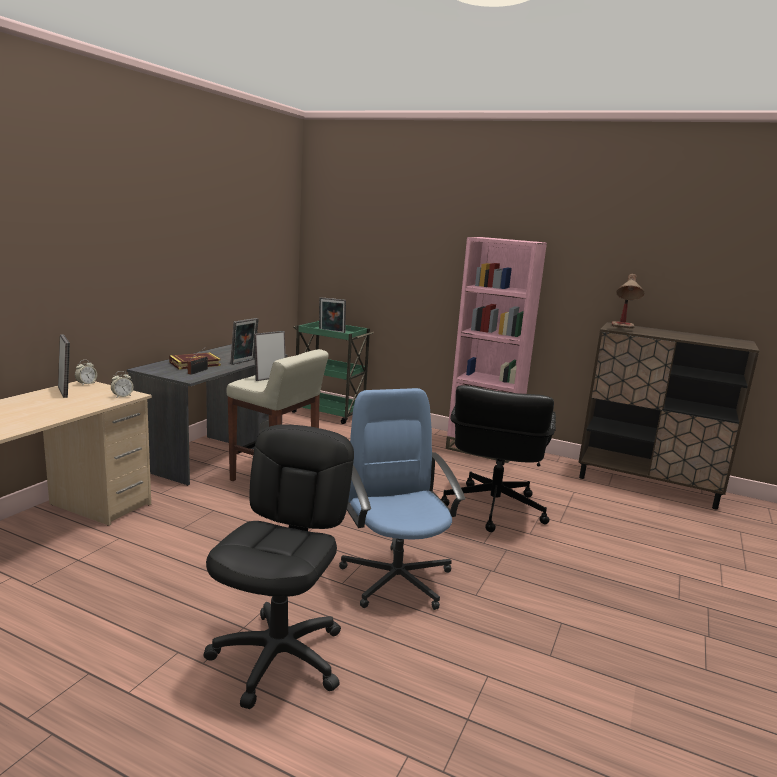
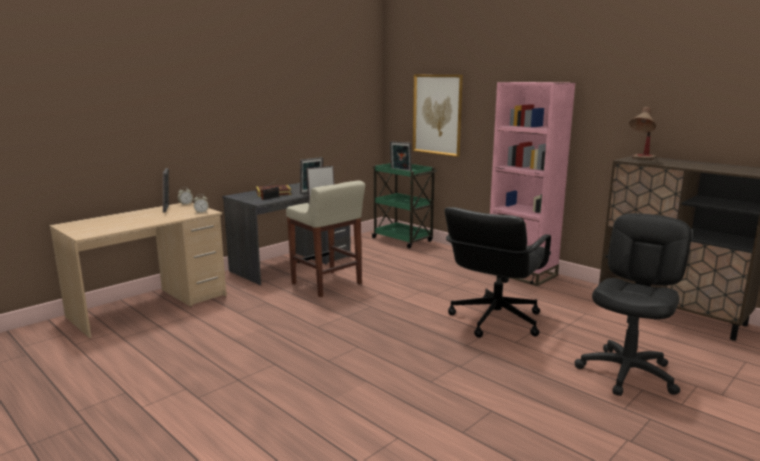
camera: 20 degrees right, 0 degrees up
(279, 658) = (249, 402): black office chair -> black office chair (627, 373)
(374, 267) = (437, 114): none -> picture
(396, 578) = (373, 362): blue office chair -> none

